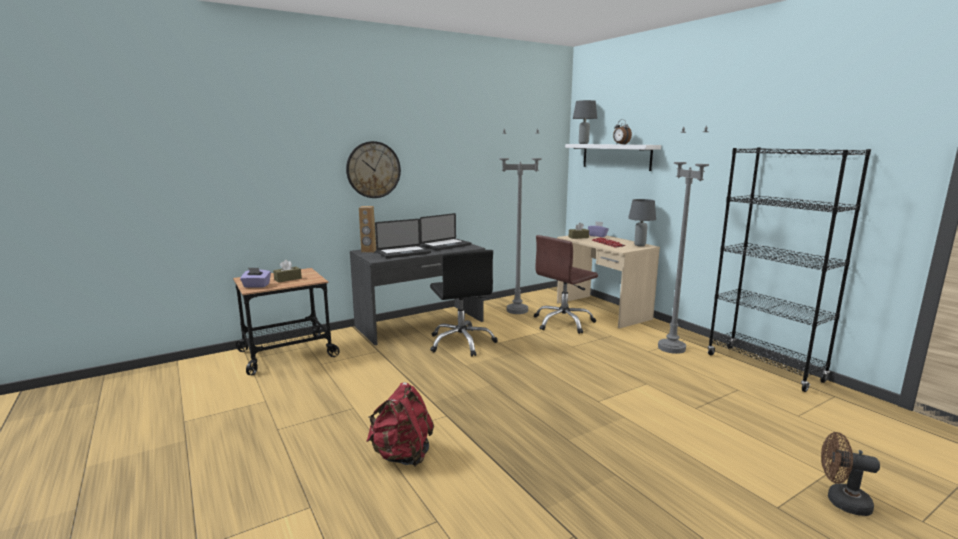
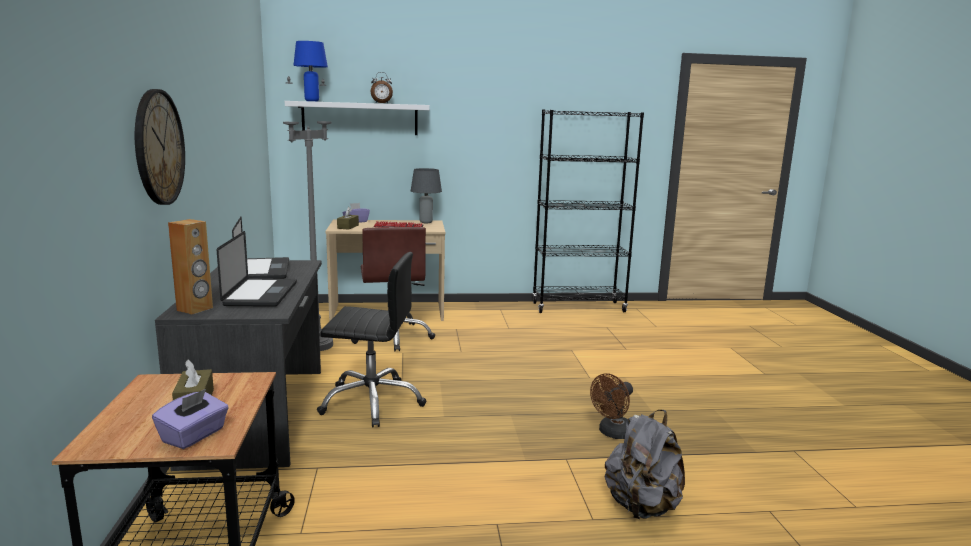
camera: 65 degrees left, 0 degrees up
(402, 455) = (642, 507): red backpack -> grey backpack
(583, 143) = (312, 101): grey table lamp -> blue table lamp
(671, 348) = (511, 319): grey floor lamp -> none
(841, 501) = (761, 356): brown fan -> brown fan (612, 433)

